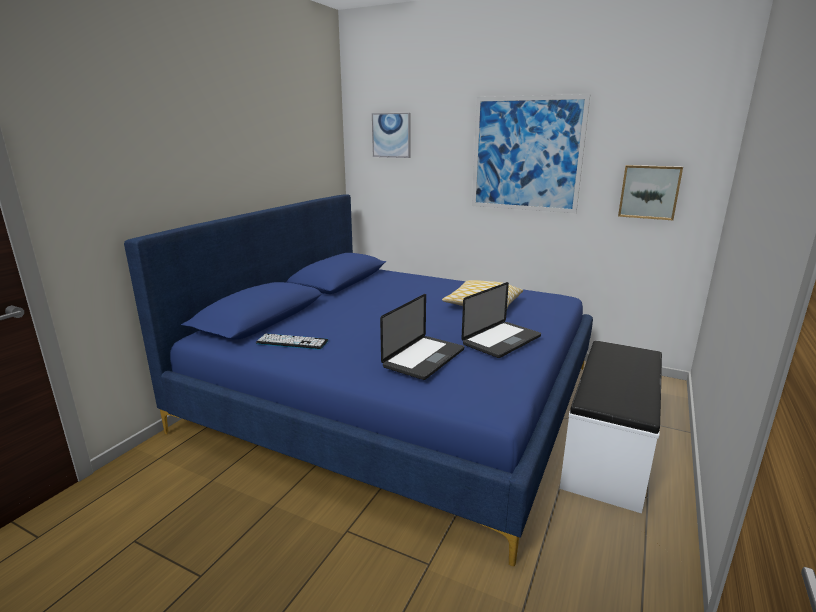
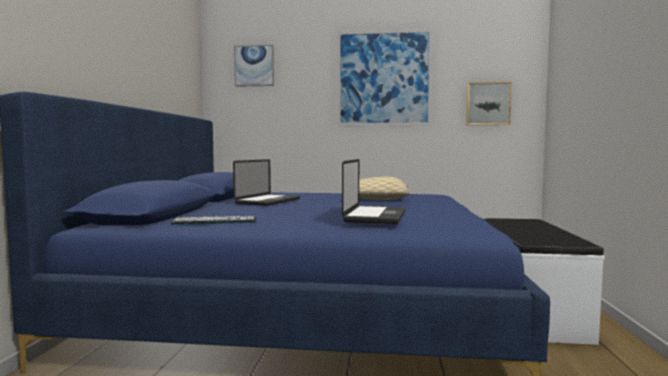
camera: 20 degrees left, 15 degrees down
(501, 340) = (428, 207): laptop -> laptop (268, 201)

